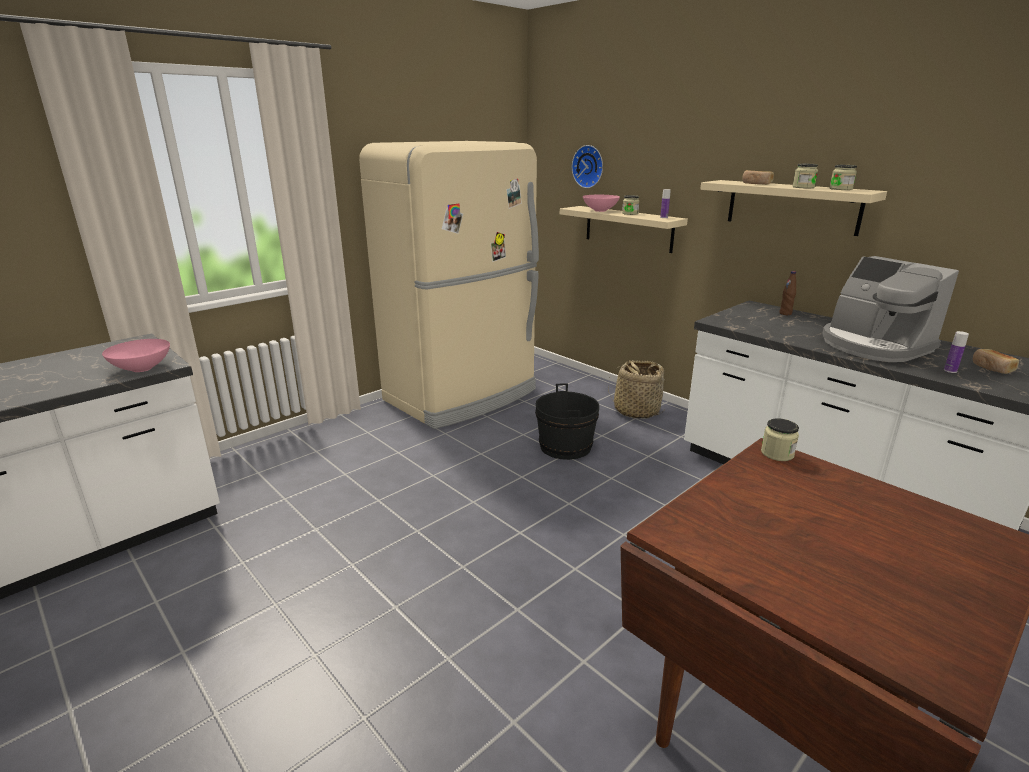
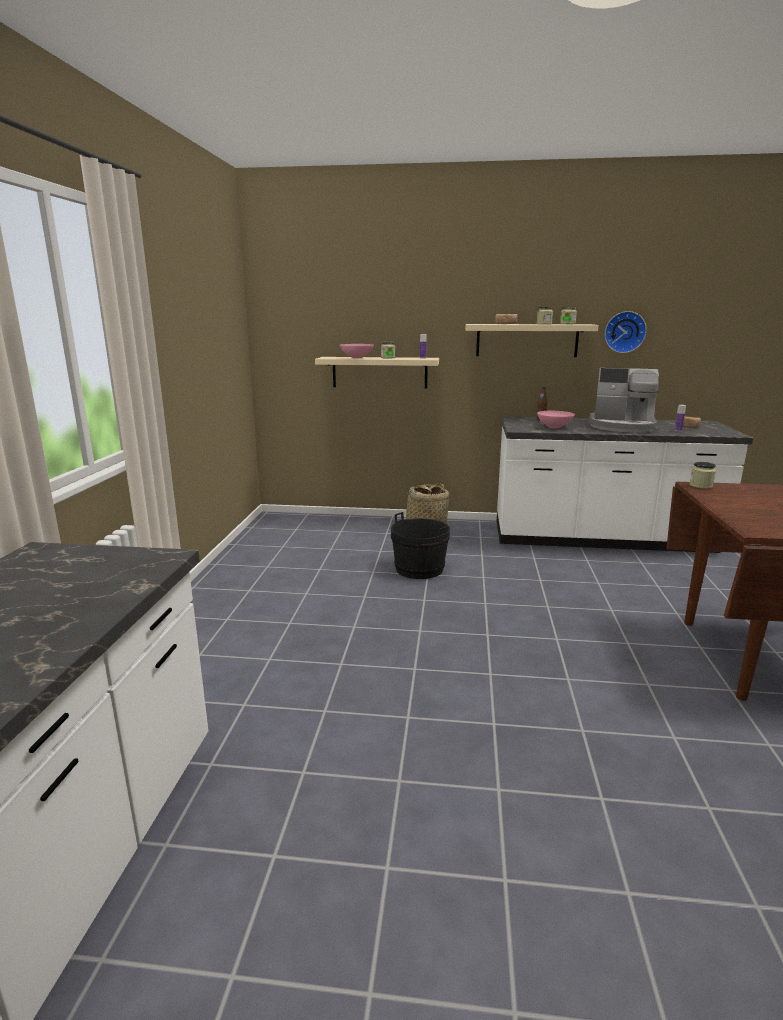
camera: 40 degrees left, 5 degrees down
(141, 369) = (145, 568): pink bowl -> pink bowl (554, 427)
(463, 395) = (269, 561): beige fridge -> none
(589, 166) = (329, 319): wall clock -> wall clock (624, 332)

